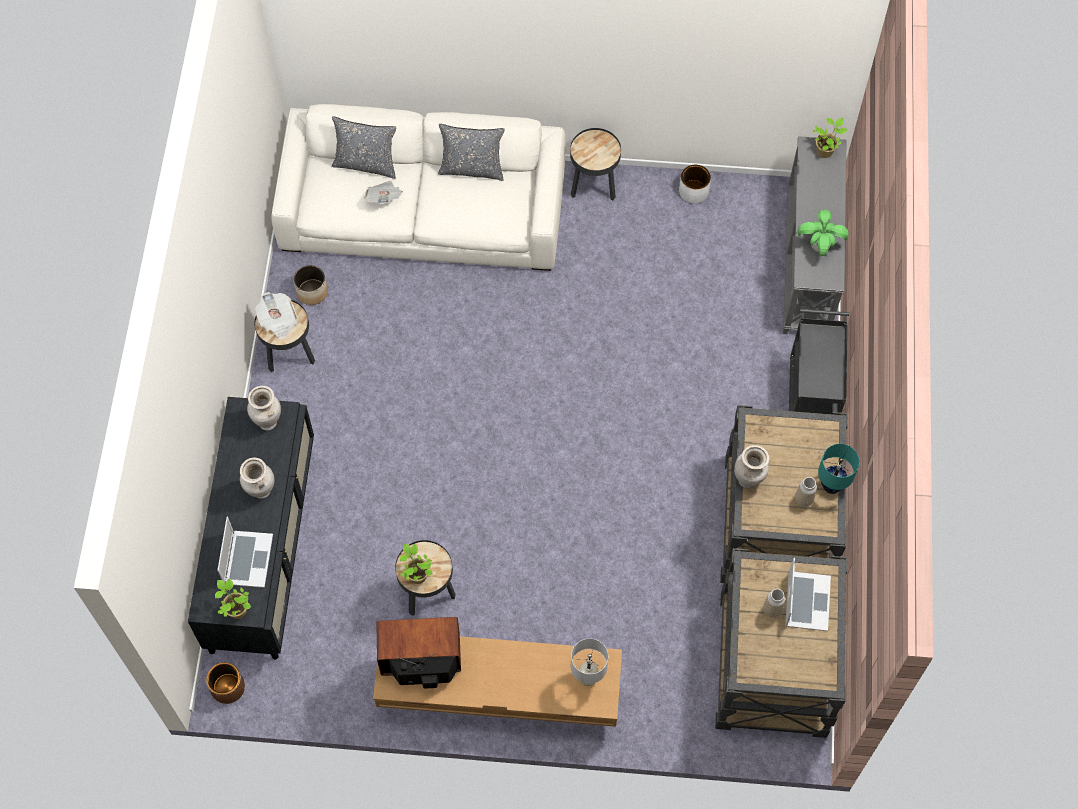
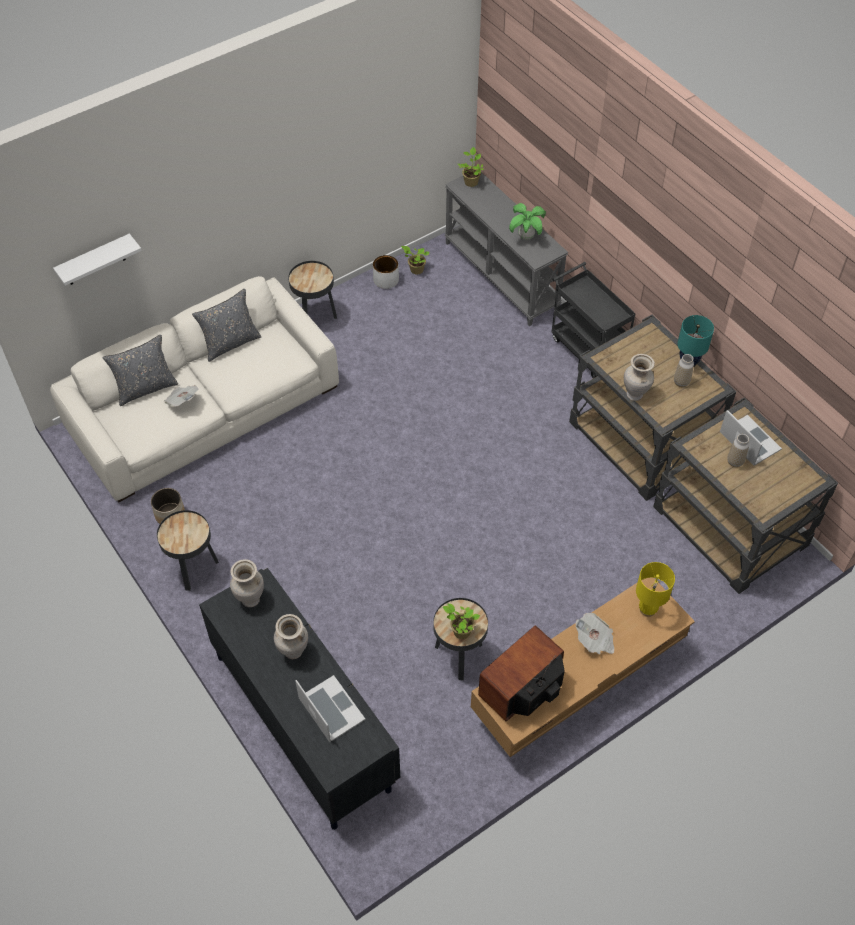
camera: 40 degrees left, 10 degrees down
(228, 687) = (373, 843): brown planter -> none
(236, 609) = (358, 752): potted plant -> potted plant (415, 270)
(278, 321) = (179, 533): newspaper -> newspaper (594, 640)
(364, 29) = (94, 261): none -> white shelf
(588, 677) = (647, 609): white table lamp -> yellow table lamp

